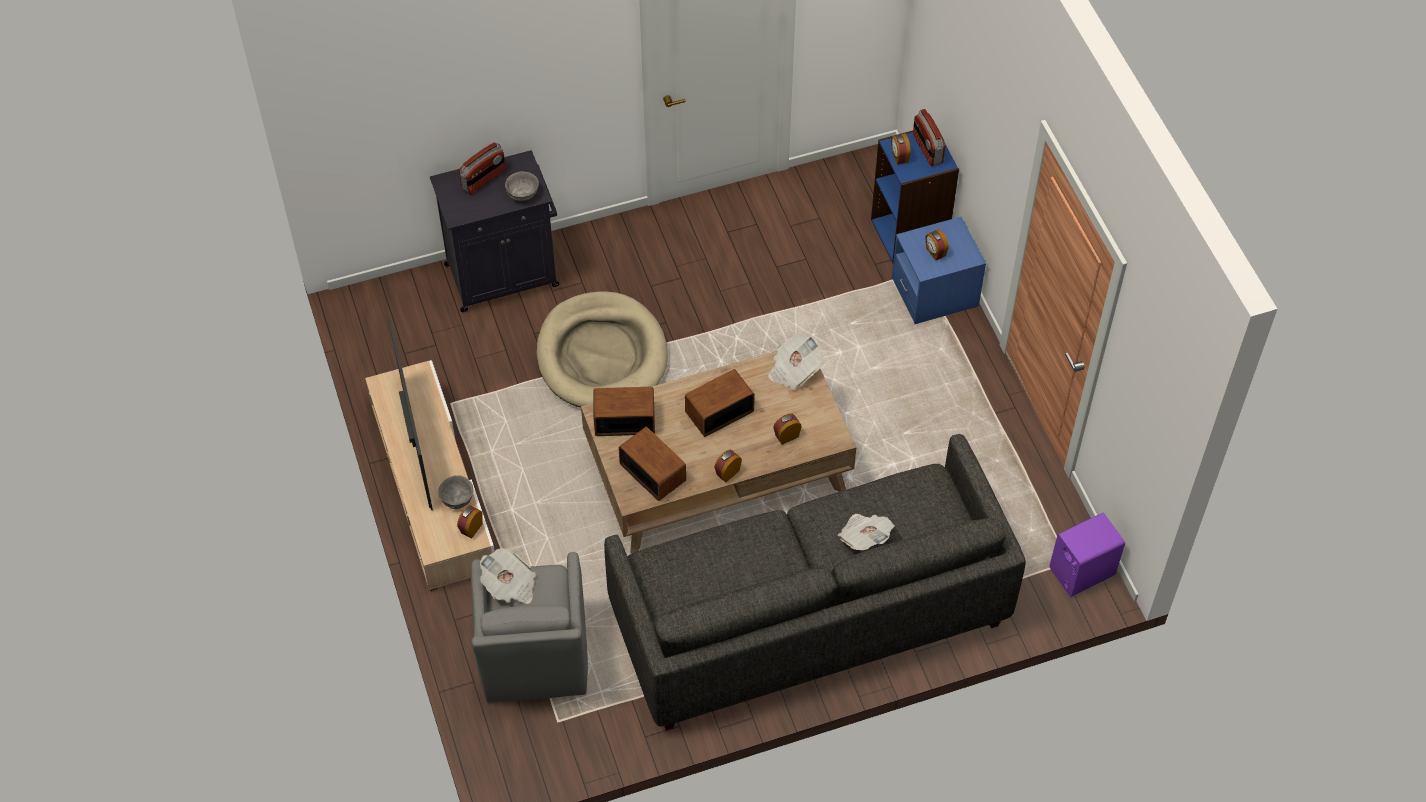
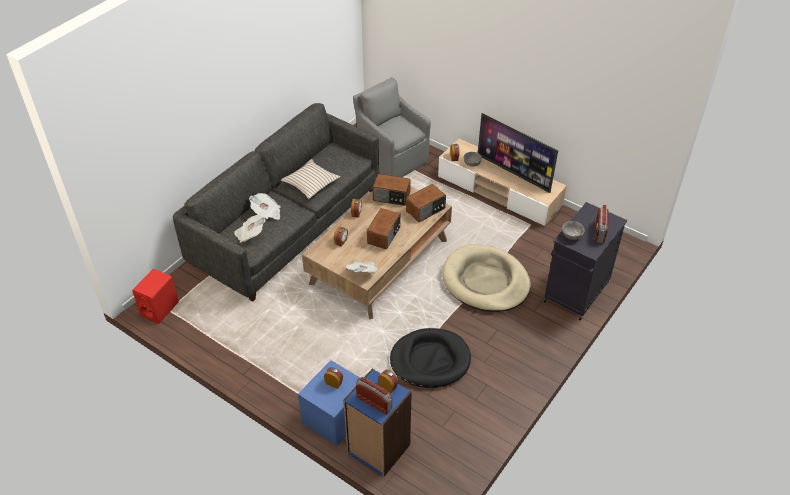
camera: 145 degrees right, 10 degrees down
(510, 585) = (409, 127): newspaper -> newspaper (250, 234)
(760, 555) = (310, 183): none -> beige pillow
(768, 295) = (430, 360): none -> black dog bed
(1081, 572) = (160, 309): purple speaker -> red speaker

